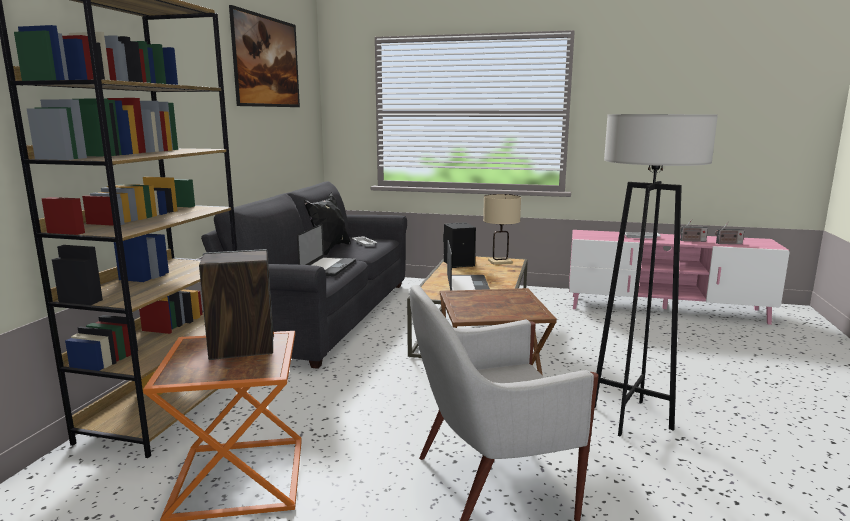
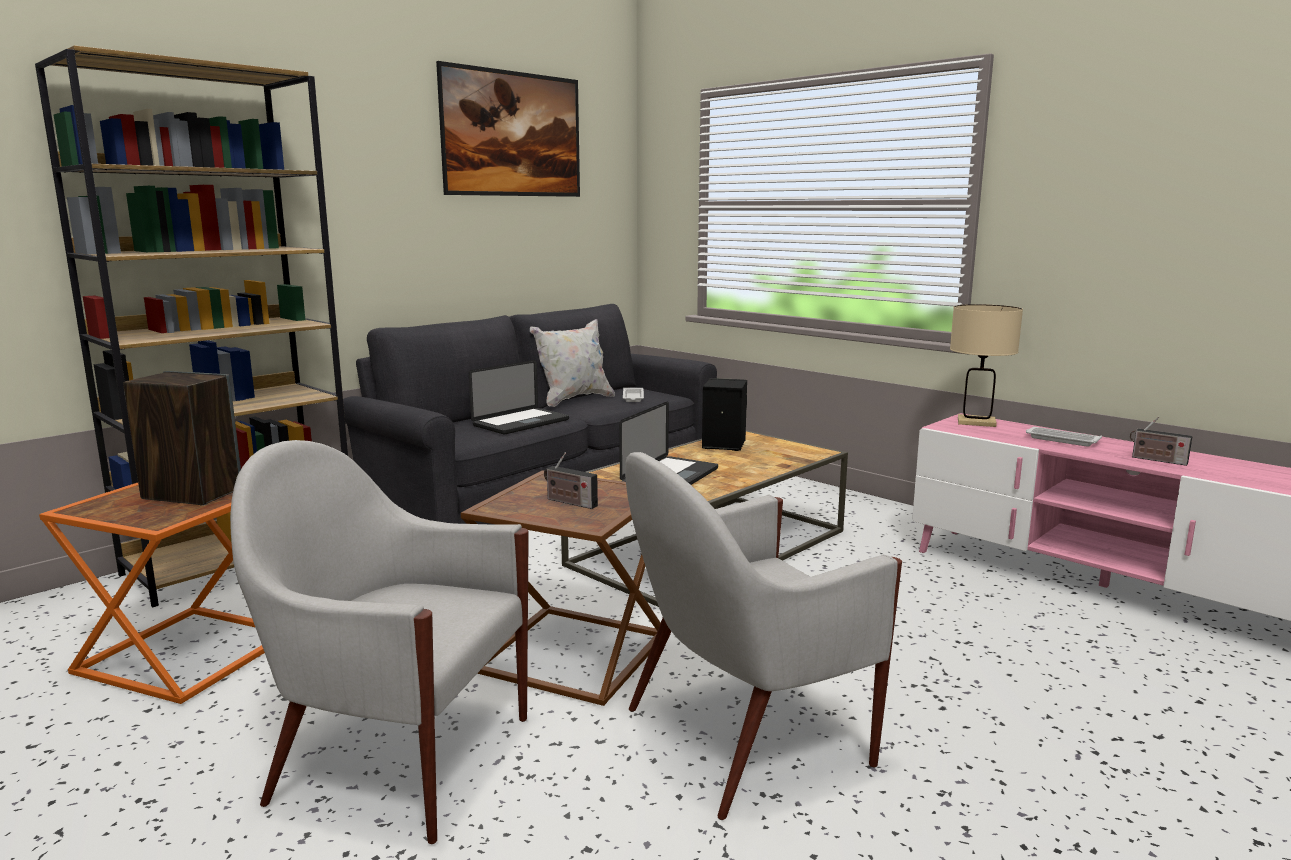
camera: 30 degrees right, 0 degrees up
(329, 249) = (574, 400): black pillow -> white pillow
(500, 262) = (792, 450): beige table lamp -> beige table lamp (976, 422)
(631, 418) = (740, 737): grey floor lamp -> white armchair
(728, 243) = (1230, 475): radio -> radio (569, 502)

